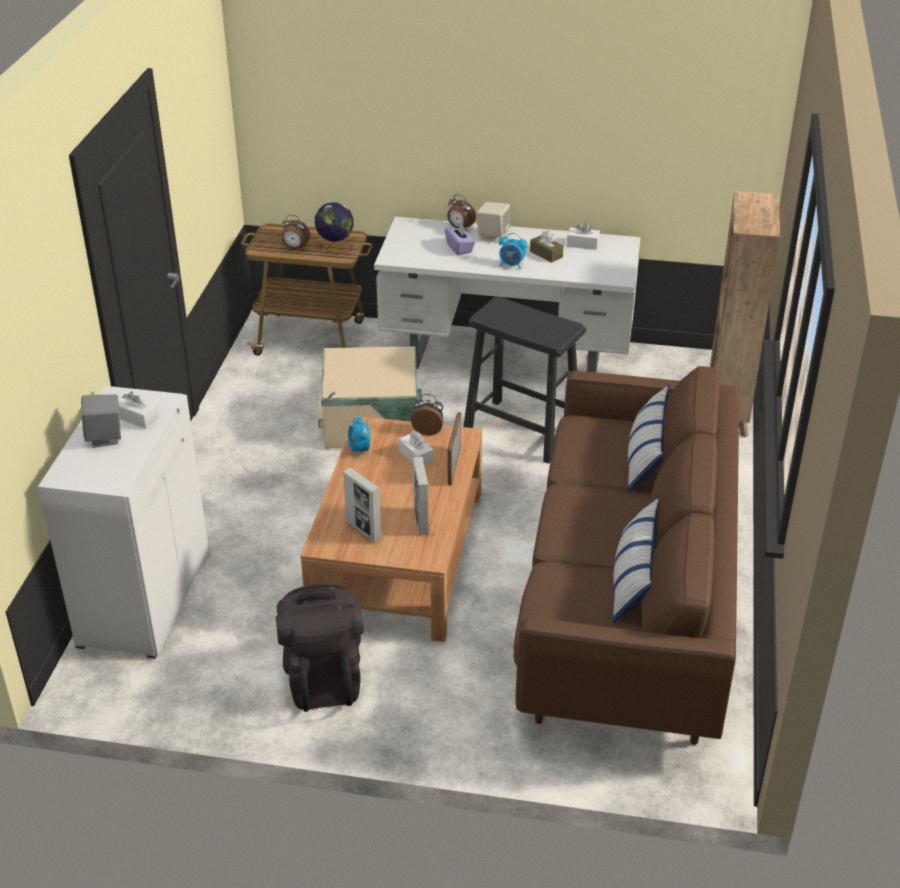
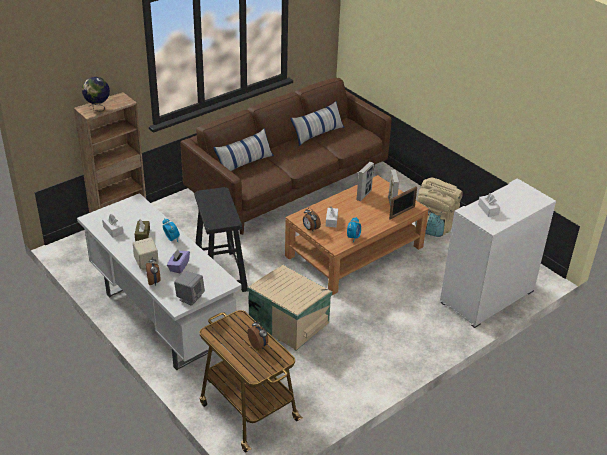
camera: 140 degrees left, 0 degrees up
(105, 437) = (510, 207): grey speaker -> grey speaker (190, 297)
(323, 678) = (434, 226): black backpack -> beige backpack
(335, 248) = (235, 329): globe -> globe (98, 109)
(454, 466) = (321, 208): picture frame -> picture frame (402, 213)

